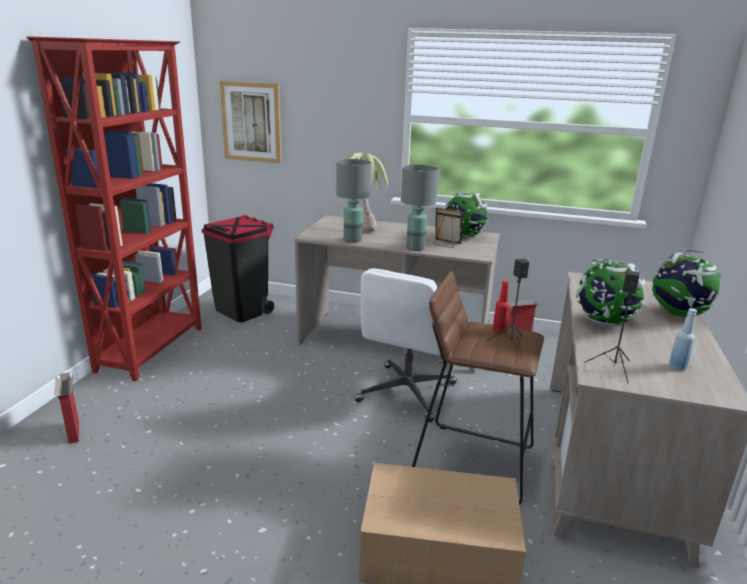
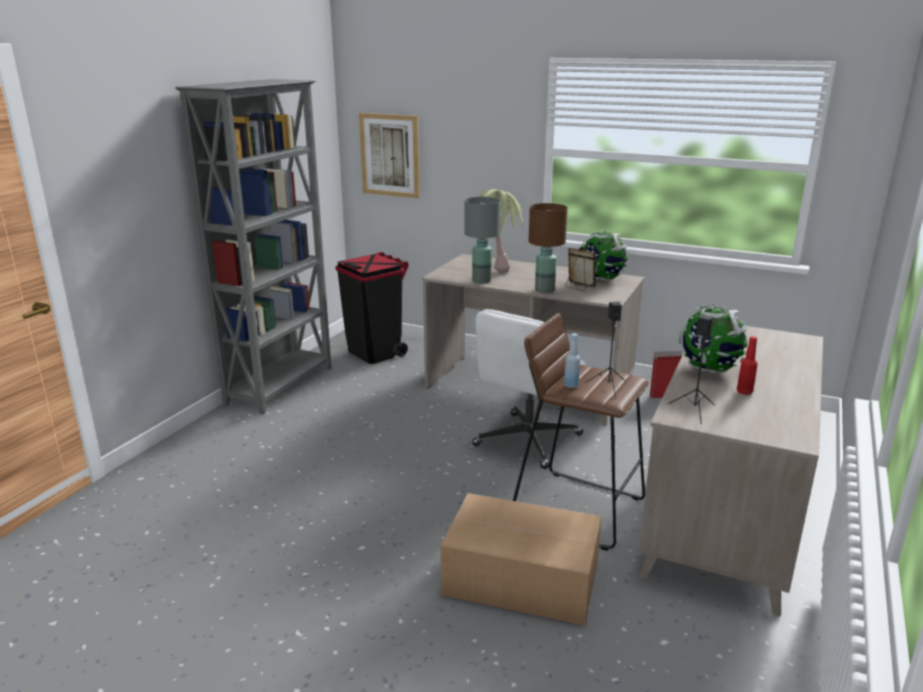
camera: 10 degrees right, 0 degrees up
(74, 433) = (203, 456): cardboard box -> none
(152, 349) = (281, 385): red bookcase -> grey bookcase
(415, 248) = (544, 290): grey table lamp -> brown table lamp
(499, 330) = (602, 374): red bottle -> red bottle (744, 392)
(677, 366) = (762, 412): blue bottle -> blue bottle (571, 385)
(678, 314) = (796, 365): globe -> none

